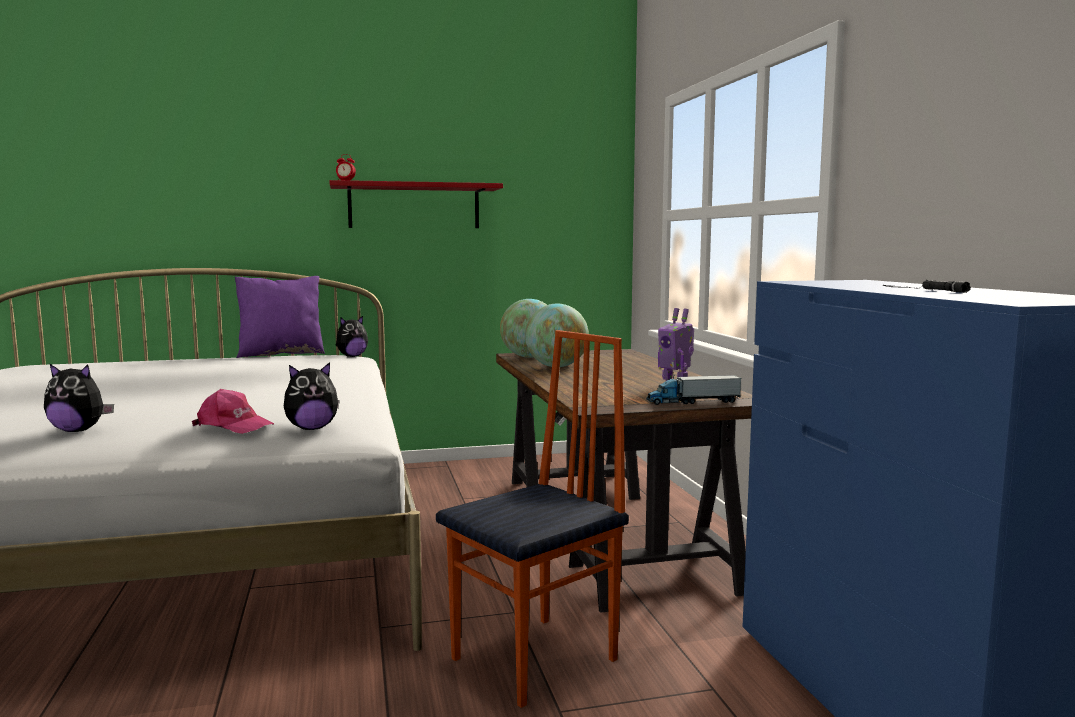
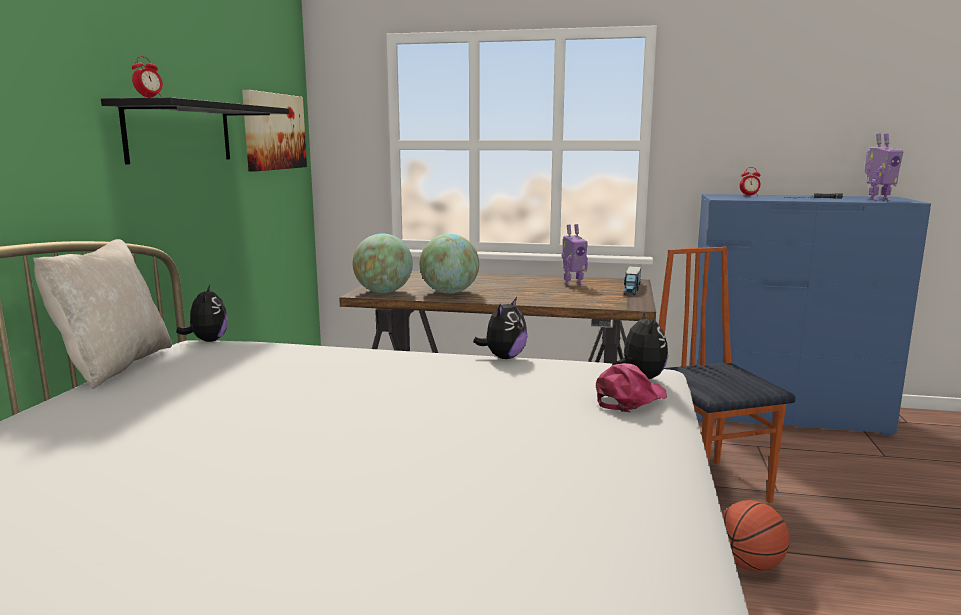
camera: 65 degrees left, 5 degrees up
(78, 430) = (603, 469): plush toy -> plush toy (503, 357)
(281, 354) = (113, 366): purple pillow -> beige pillow
(346, 697) = (749, 565): none -> basketball
(414, 206) = (180, 133): red shelf -> black shelf
(558, 205) = (274, 131): none -> picture
(875, 283) = (749, 196): none -> alarm clock
(988, 297) = (877, 200): none -> toy robot

